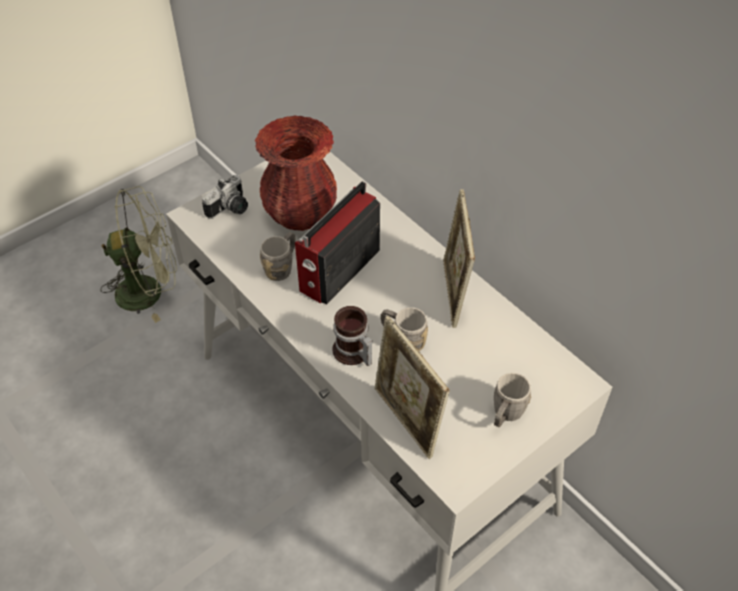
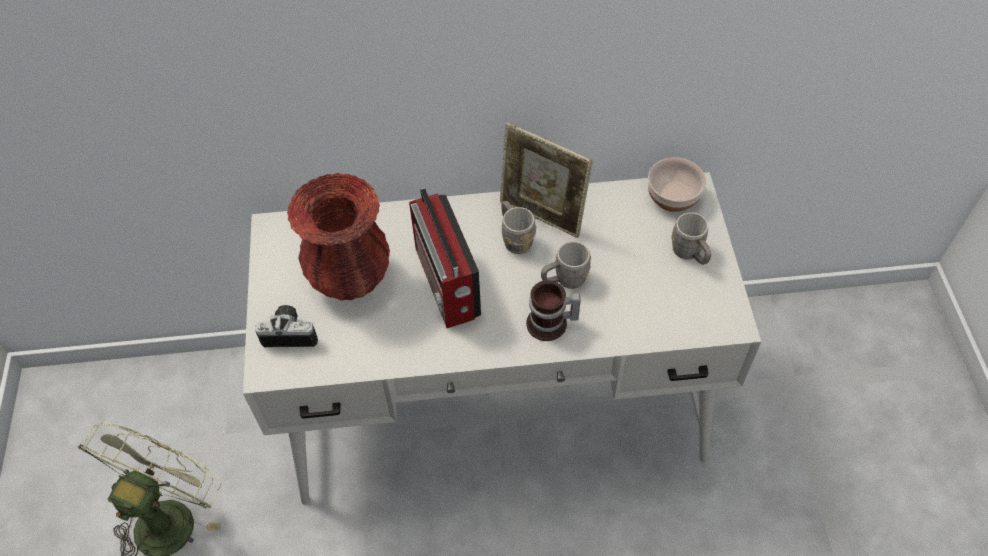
camera: 55 degrees left, 5 degrees up
(230, 209) = (291, 332): camera -> camera turned 75 degrees counterclockwise
(282, 267) = (405, 327): grey mug -> grey mug (515, 238)
(407, 421) = (650, 324): picture frame -> none
(556, 372) = (672, 197): none -> bowl

